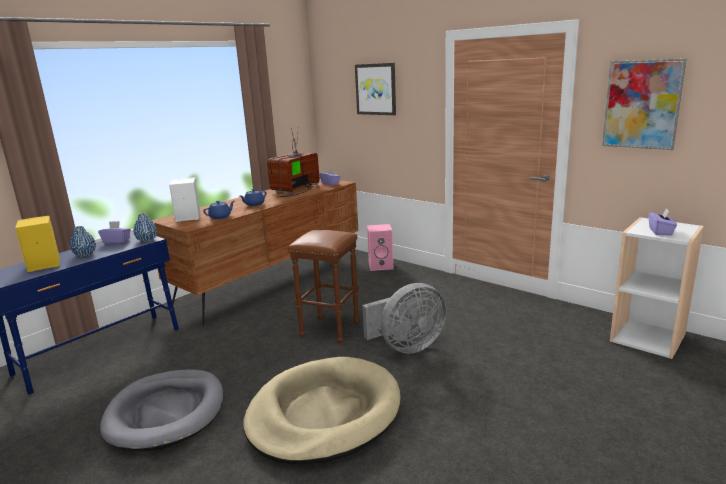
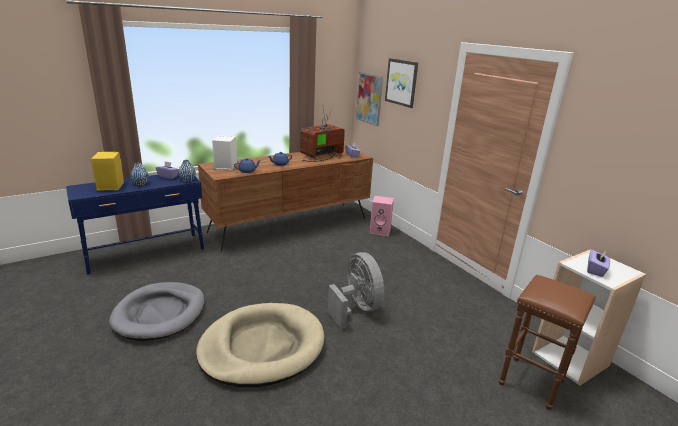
camera: 15 degrees right, 5 degrees up
(329, 328) = (308, 276): brown stool -> brown stool (530, 381)
(407, 347) = (356, 309): grey fan -> grey fan turned 105 degrees counterclockwise
(642, 104) = (613, 145): picture -> picture (369, 98)

